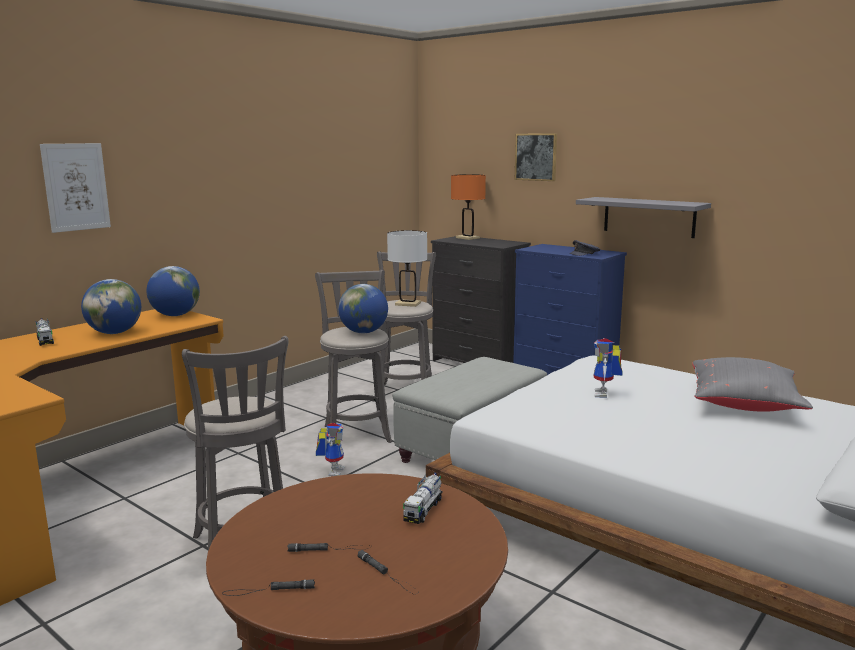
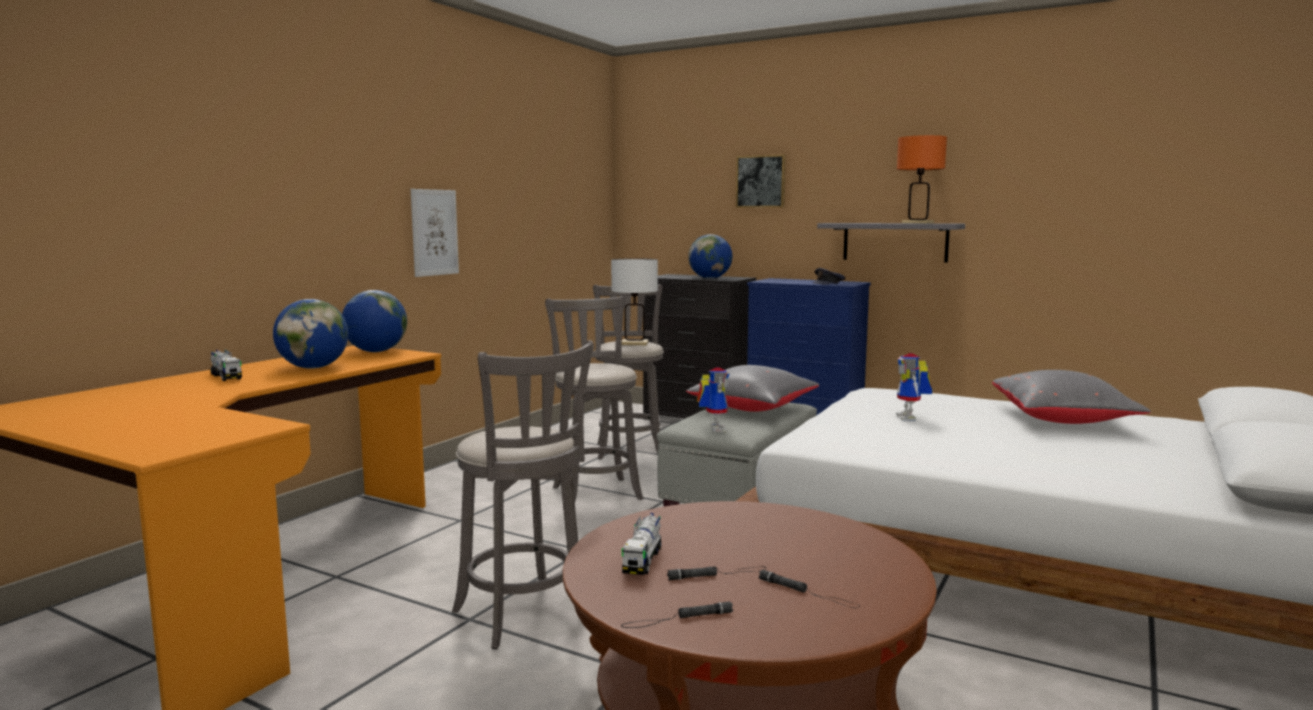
camera: 10 degrees left, 5 degrees down
(76, 187) = (257, 188): picture -> picture (434, 232)
(333, 470) = (589, 531): toy robot -> toy robot (713, 428)
(364, 332) = (608, 367): globe -> globe (710, 278)
(423, 510) = (796, 530): toy truck -> toy truck (643, 560)
(467, 238) = (680, 275): orange table lamp -> orange table lamp (917, 223)
(488, 372) = (754, 409): none -> grey pillow

